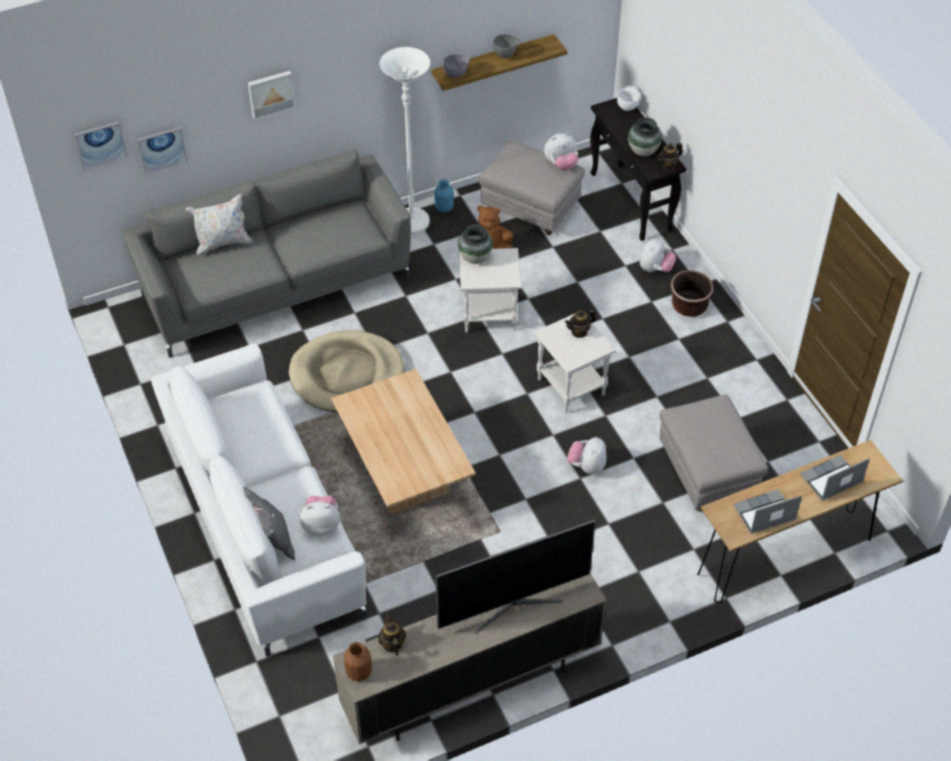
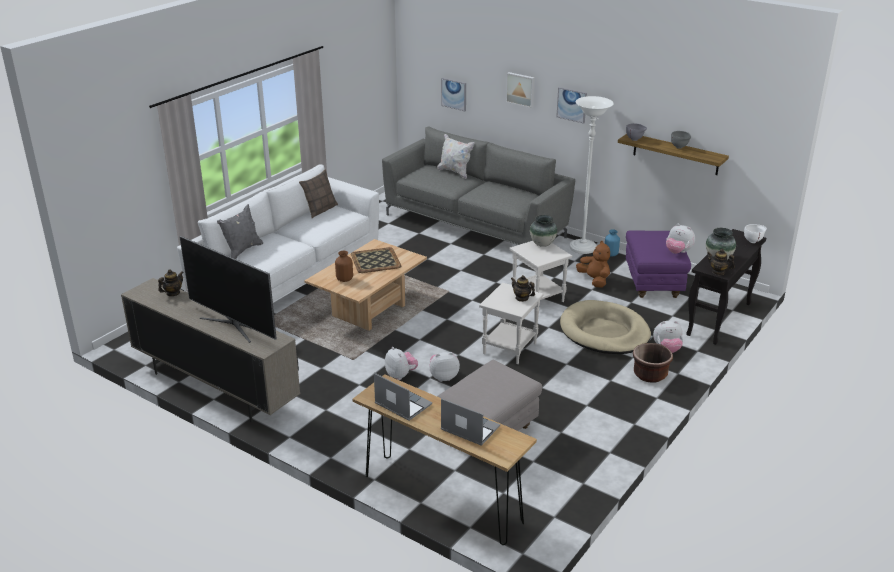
camera: 60 degrees right, 20 degrees down
(100, 145) = (423, 70): picture -> picture (572, 104)
(218, 420) = (320, 210): none -> pillow
(321, 525) = (266, 261): plush toy -> plush toy (401, 375)
(347, 375) = (430, 267): beige dog bed -> beige dog bed (604, 332)
(358, 672) = (144, 289): brown vase -> brown vase (344, 279)
(389, 419) = (375, 260): none -> tray
(531, 210) = (653, 284): grey ottoman -> purple ottoman

